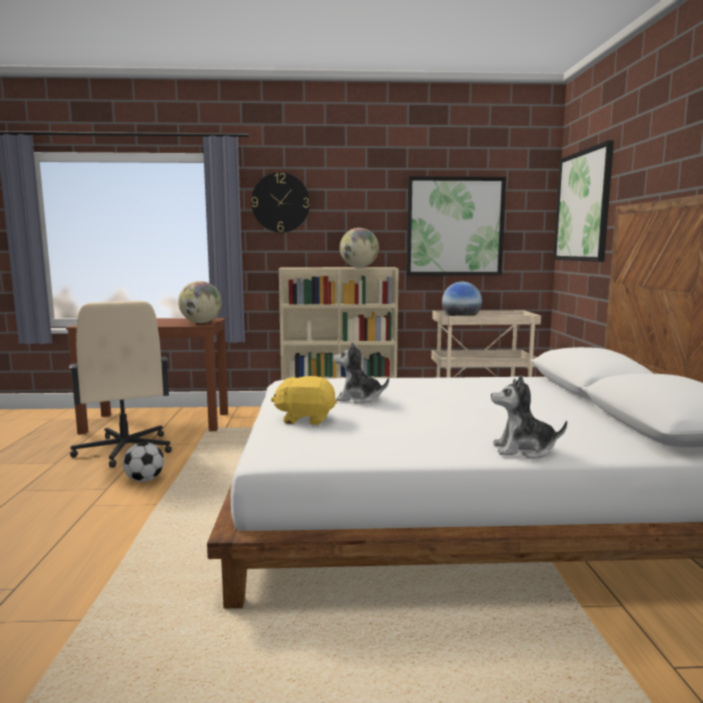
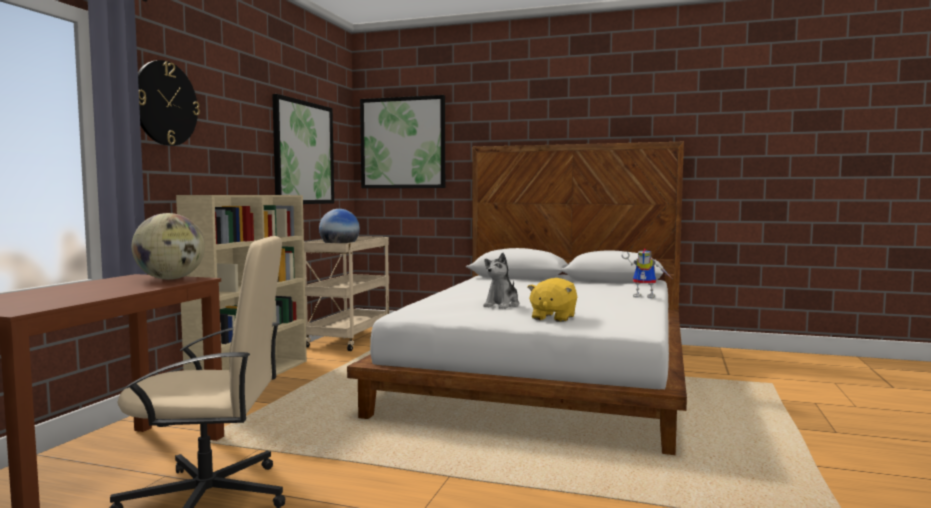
camera: 70 degrees left, 5 degrees down
(145, 480) = (361, 484): football -> none
(359, 267) = (263, 194): globe -> none
(524, 450) = (646, 296): plush toy -> toy robot

